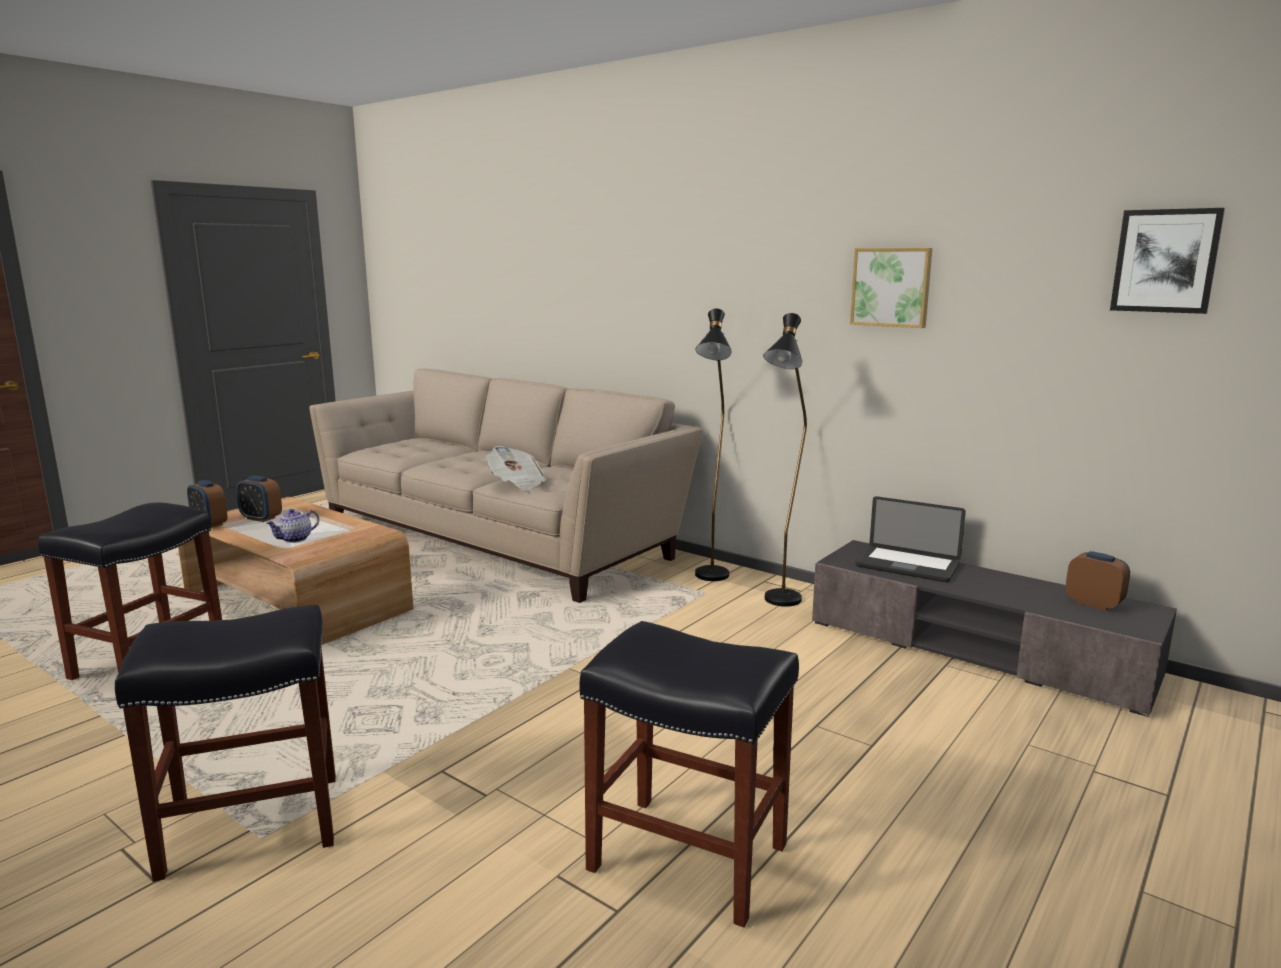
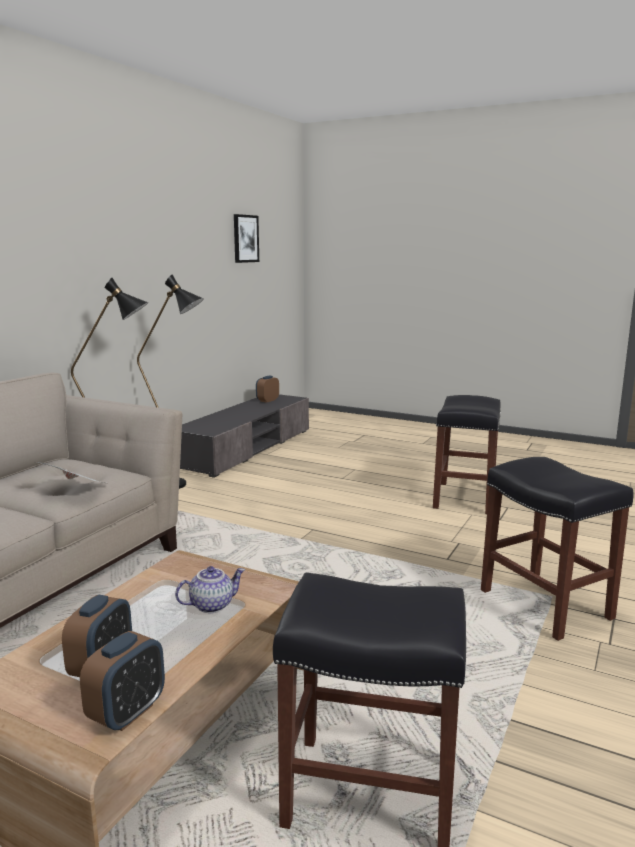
camera: 100 degrees left, 0 degrees up
(295, 539) = (212, 605): teapot -> teapot turned 60 degrees counterclockwise
(891, 287) = (159, 255): picture -> none
(907, 566) = (219, 421): laptop -> none

